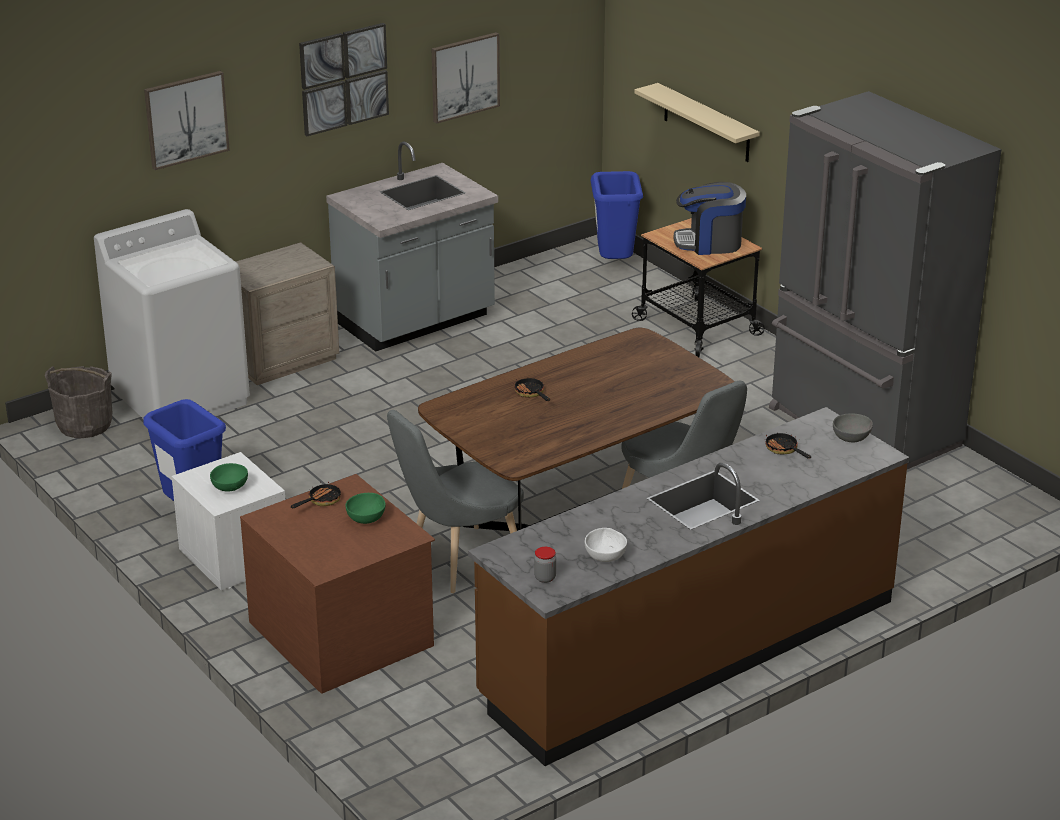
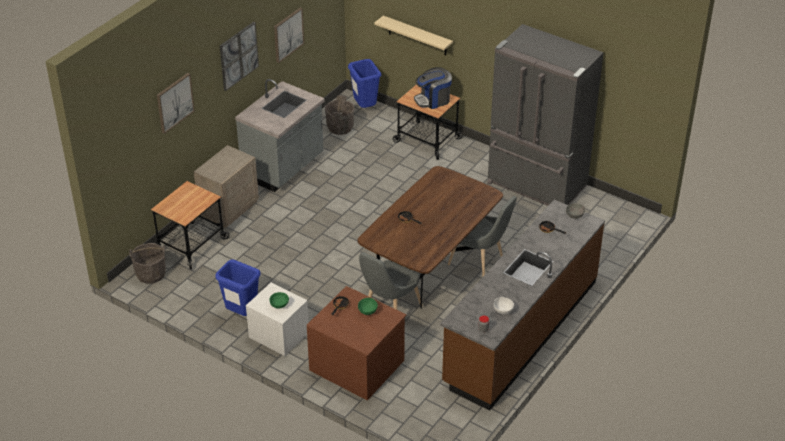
camera: 20 degrees left, 10 degrees up
(181, 397) = (191, 244): white washing machine -> cart
(552, 283) = (340, 127): none -> grey bucket

